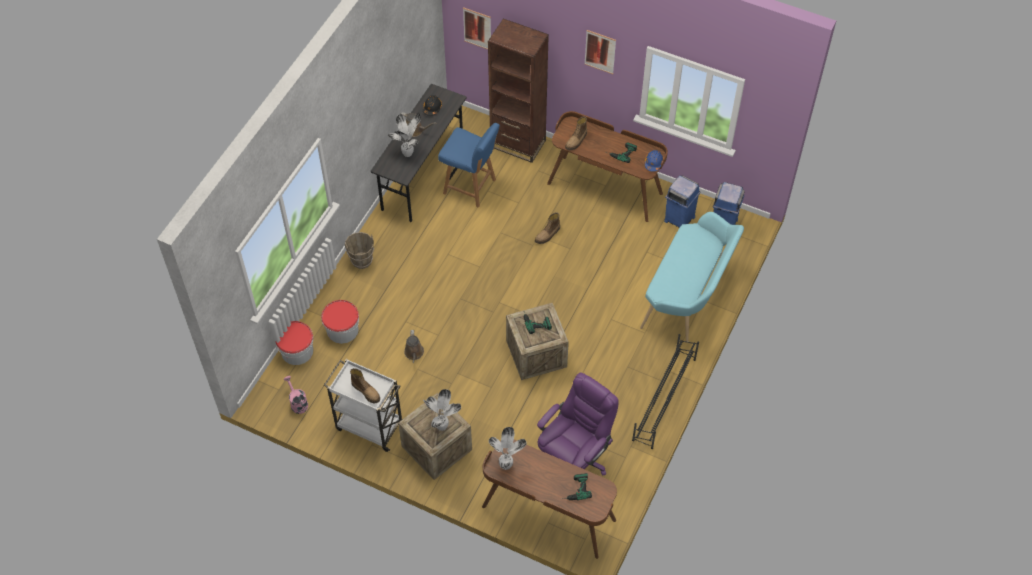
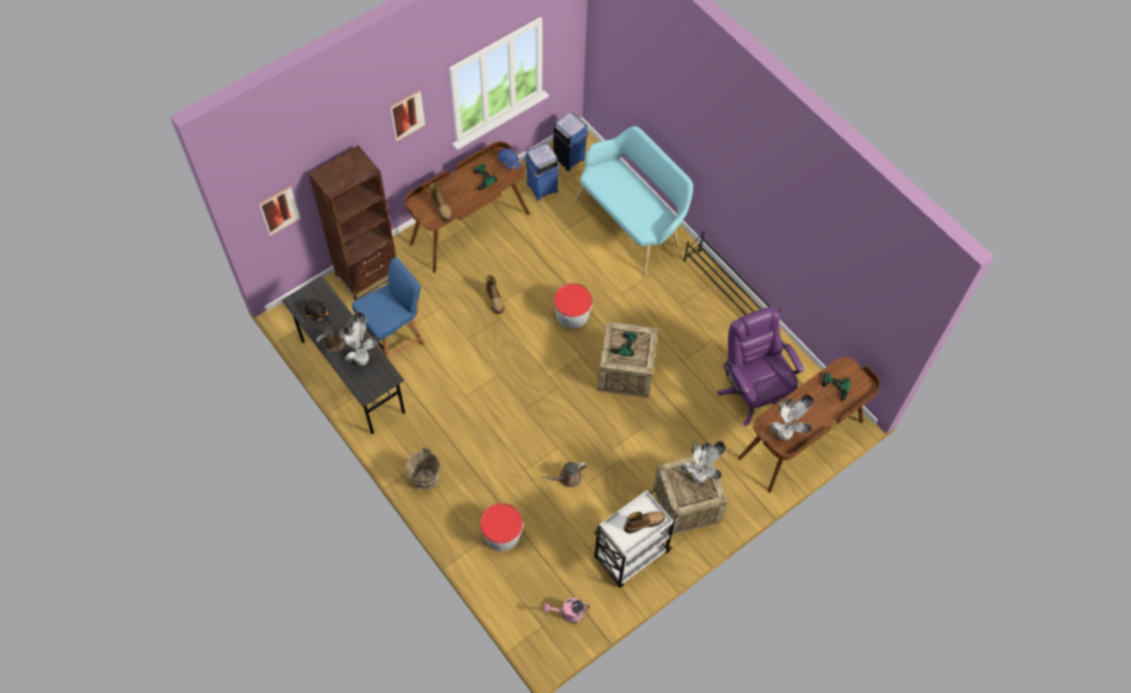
camera: 65 degrees left, 5 degrees up
(297, 351) = (503, 589): bucket -> bucket (572, 314)
(414, 353) = (567, 478): brown watering can -> brown watering can turned 135 degrees clockwise

